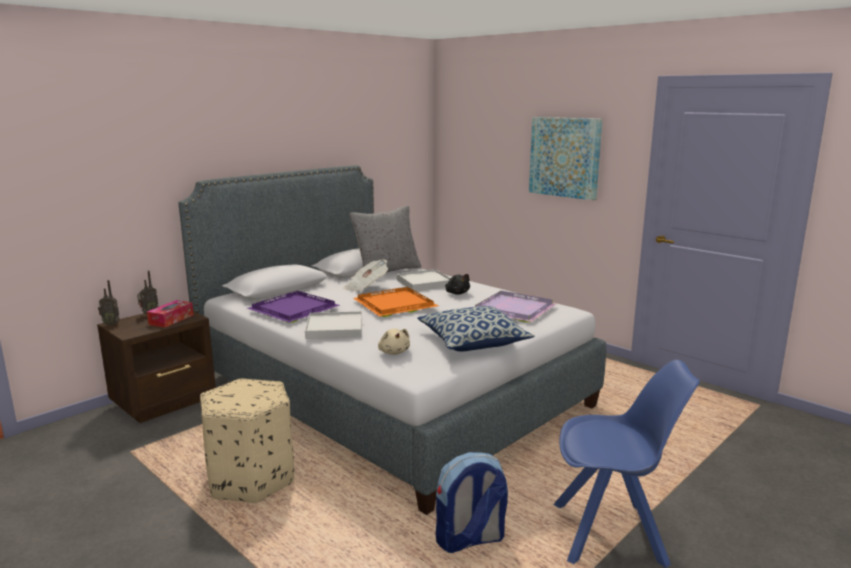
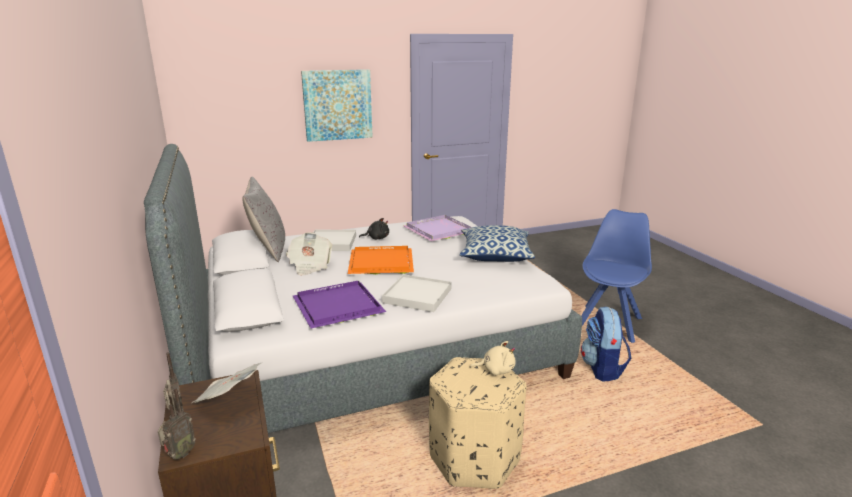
camera: 65 degrees left, 5 degrees up
(171, 319) = (229, 398): tissue box -> newspaper
(394, 352) = (496, 283): beige plush toy -> beige plush toy (496, 370)

